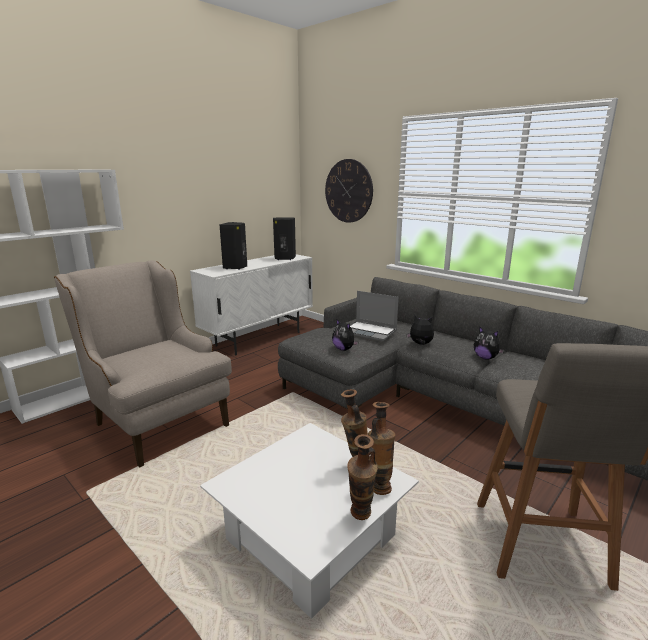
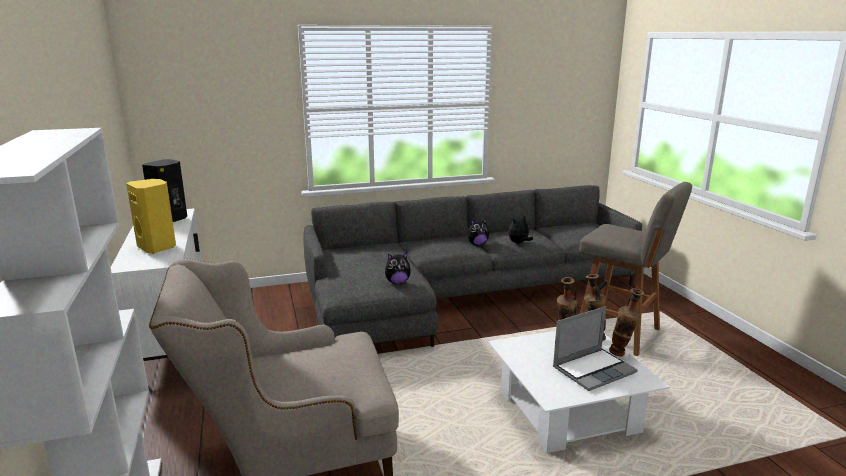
camera: 60 degrees left, 0 degrees up
(236, 267) = (158, 247): black speaker -> yellow speaker
(348, 191) = (224, 113): wall clock -> none
(370, 332) = (379, 261): laptop -> laptop (593, 369)
(420, 344) = (428, 254): plush toy -> plush toy (519, 243)

